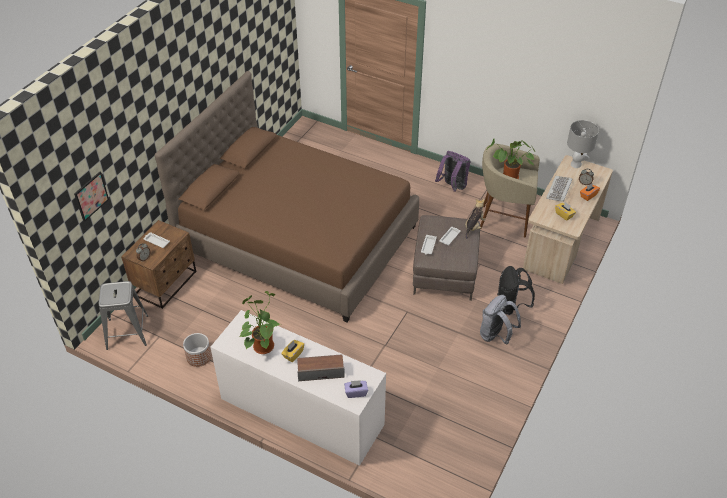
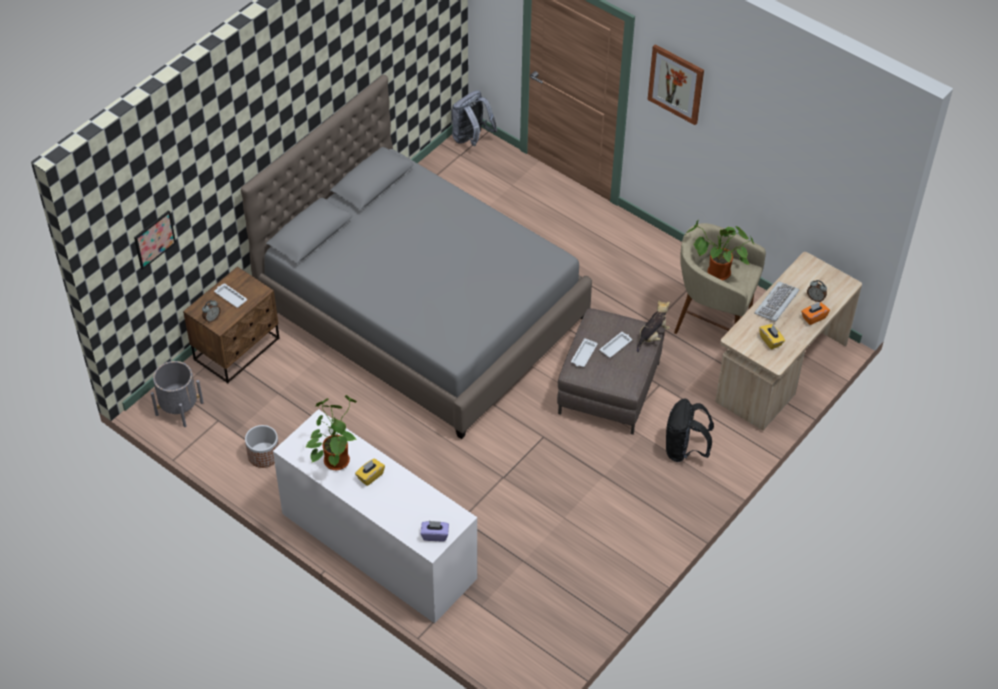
camera: 10 degrees right, 5 degrees up
(127, 332) = (179, 408): grey stool -> grey planter
(298, 238) = (422, 310): brown bed -> grey bed
(320, 372) = (398, 503): speaker -> none
(452, 186) = (654, 264): purple backpack -> none
(460, 47) = (676, 84): none -> picture
(496, 335) = (651, 487): grey backpack -> grey backpack (471, 139)
(576, 164) = (813, 268): grey table lamp -> none

